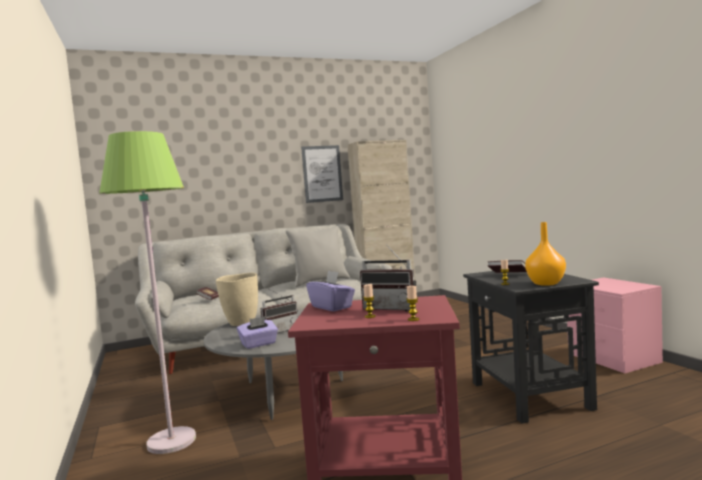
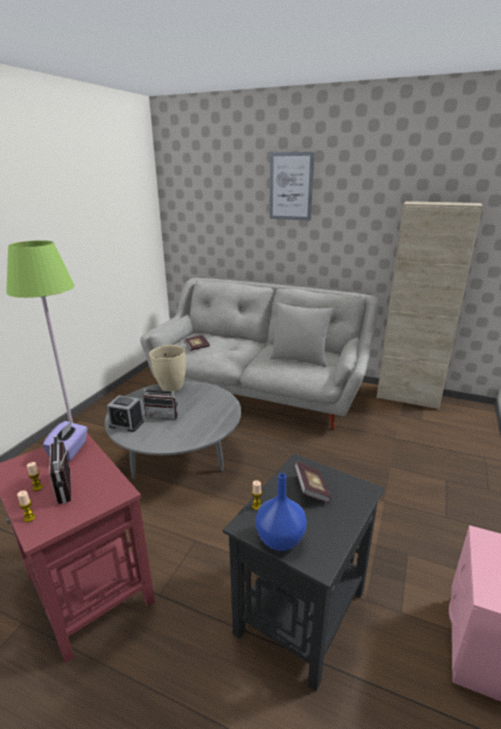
camera: 45 degrees right, 20 degrees up
(259, 344) = (126, 424): purple tissue box -> alarm clock
(322, 173) = (367, 234): picture -> picture (291, 186)
(545, 283) = (279, 539): orange vase -> blue vase

